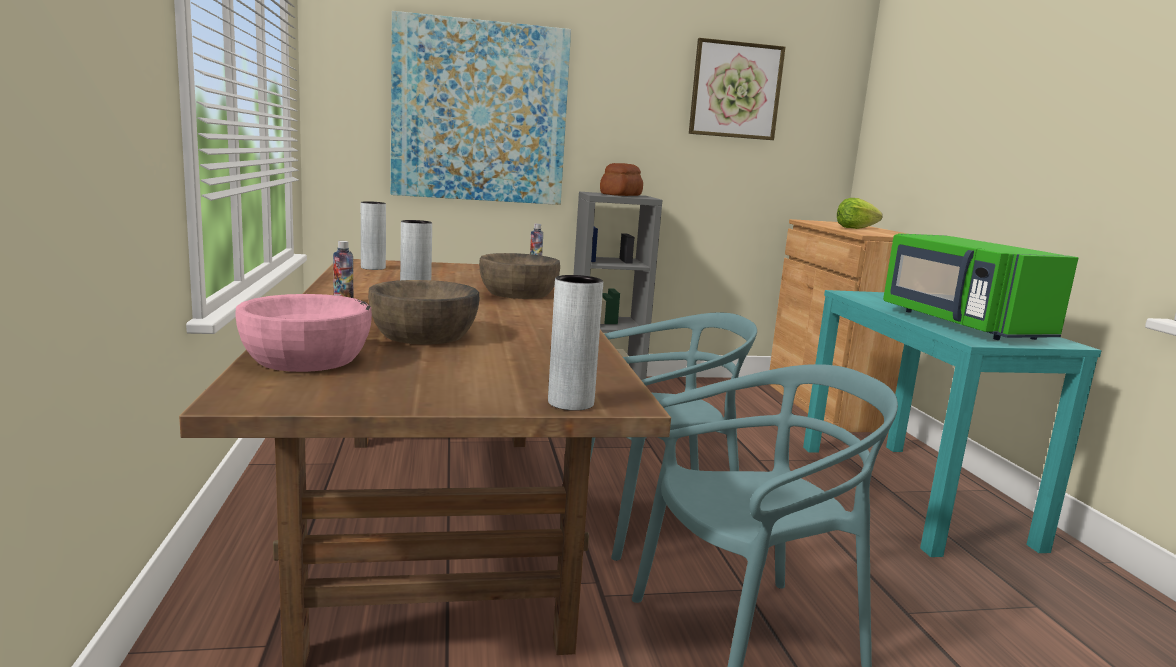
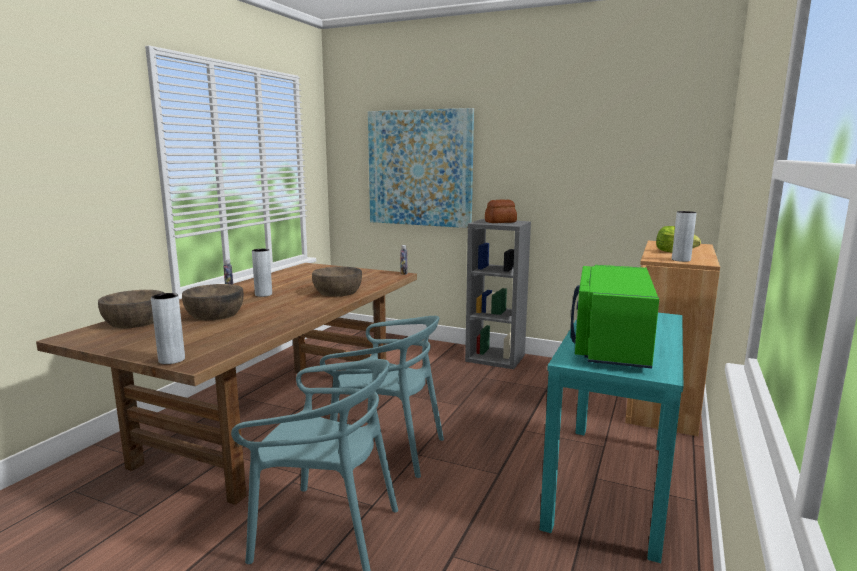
camera: 35 degrees right, 0 degrees up
(306, 358) = (135, 321): pink bowl -> brown bowl
(373, 268) = (304, 270): grey vase -> grey vase (681, 260)
(735, 90) = (602, 138): picture -> none

